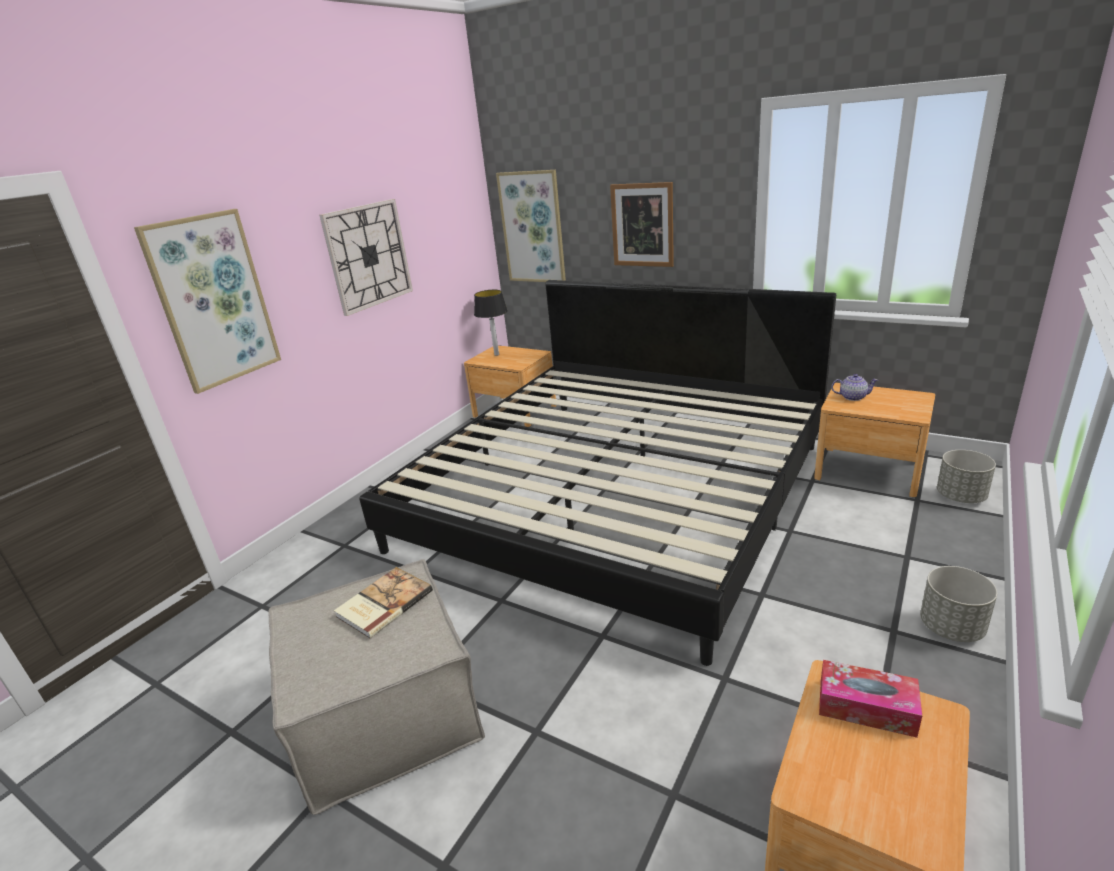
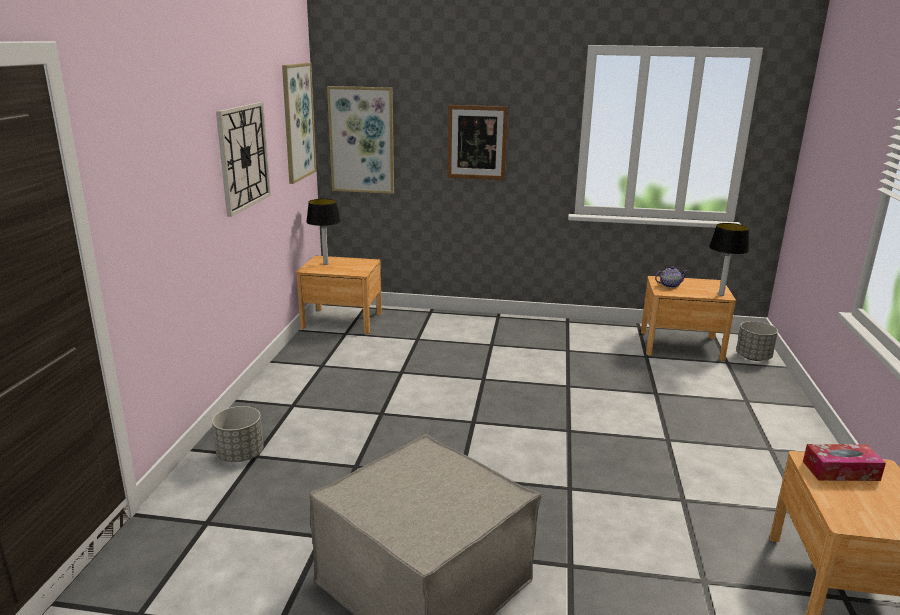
camera: 25 degrees left, 5 degrees down
(213, 300) = (146, 191): picture -> picture (297, 122)
(383, 603) = (428, 470): book -> none
(614, 495) = (496, 383): bed -> none
(913, 414) = (720, 294): none -> table lamp
(951, 627) = (803, 441): grey planter -> grey planter (240, 455)

